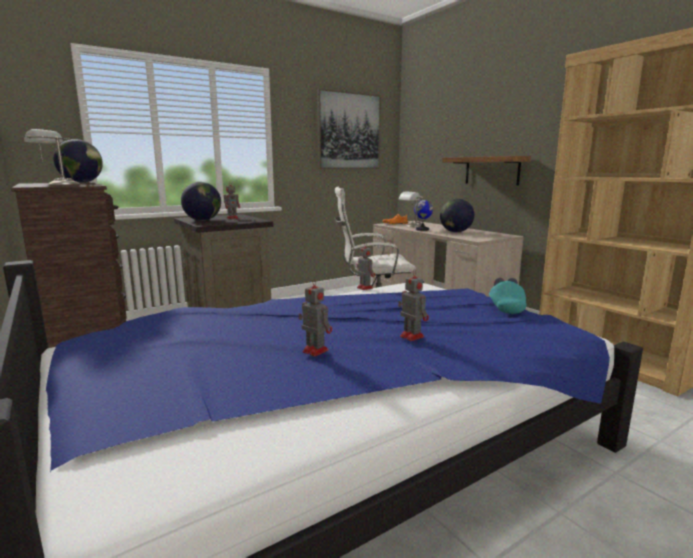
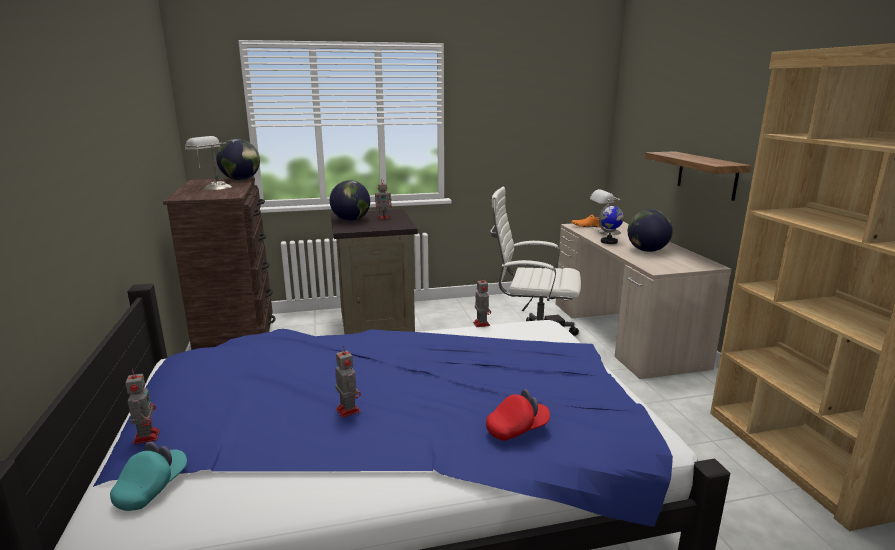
camera: 20 degrees right, 5 degrees up
(349, 131) = (543, 108): picture -> none
(411, 336) = (453, 409): toy robot -> toy robot (147, 436)
(479, 340) = (517, 429): none -> red cap
(506, 307) = (600, 384): turquoise cap -> turquoise cap (152, 488)

